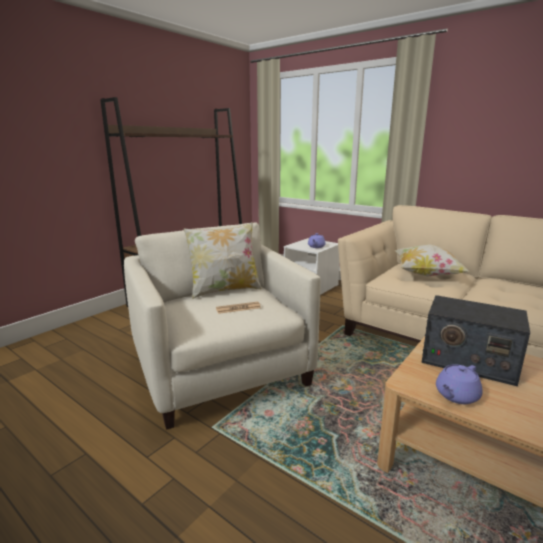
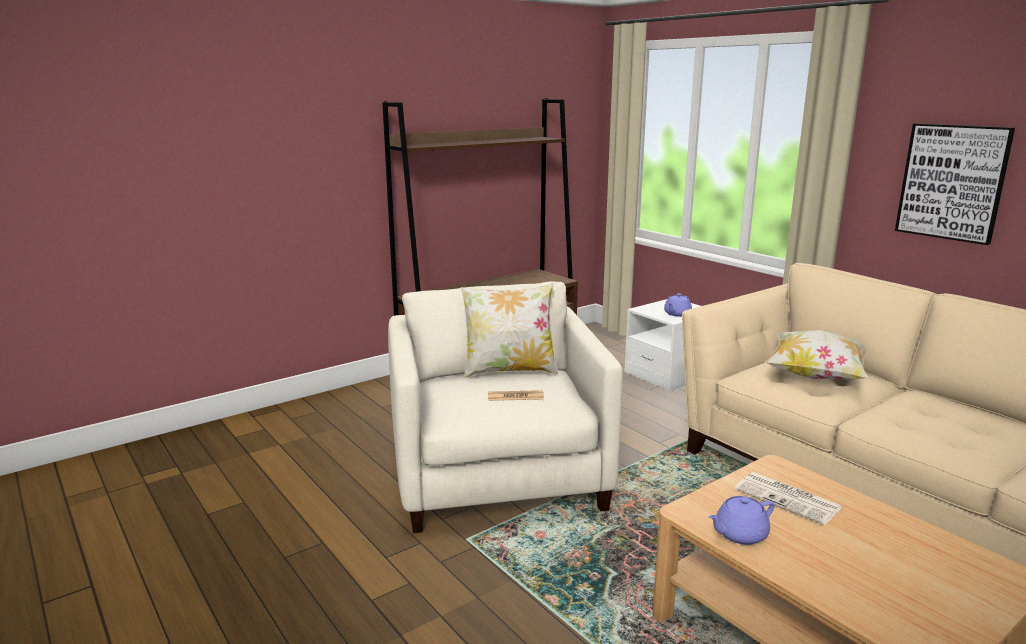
camera: 15 degrees right, 0 degrees up
(468, 360) = (789, 499): radio -> newspaper
(489, 147) = (952, 182): none -> picture

